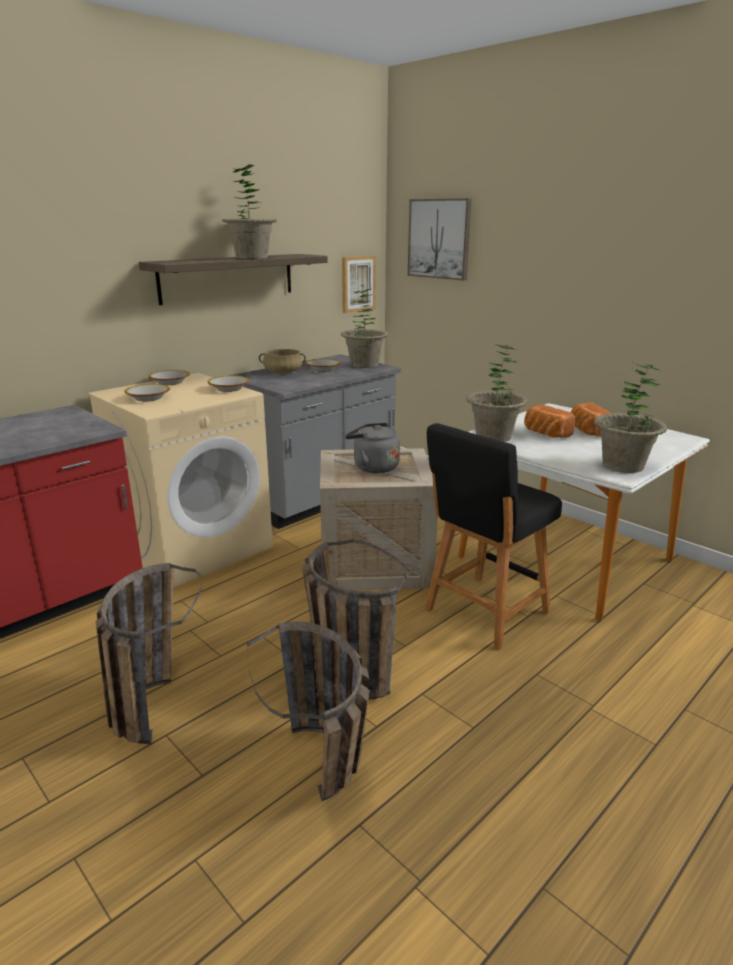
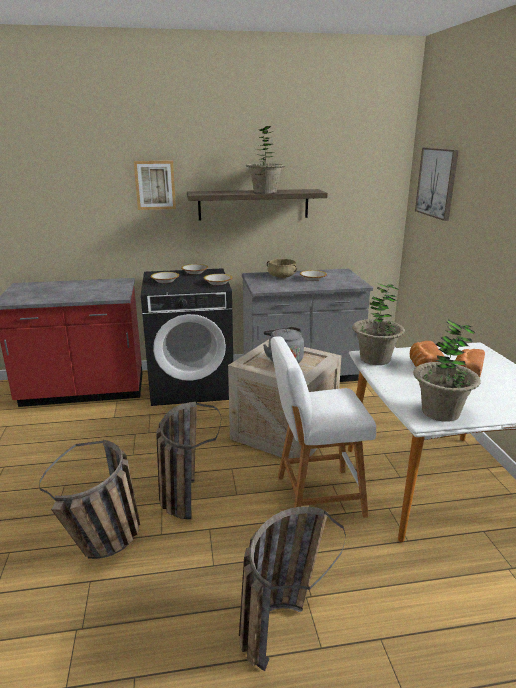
camera: 35 degrees right, 0 degrees up
(151, 698) = (78, 463): basket -> basket (281, 620)
(195, 547) = (192, 384): beige washing machine -> black washing machine
(358, 283) = (375, 214): picture -> picture (155, 185)
(364, 365) = (349, 280): potted plant -> none
(483, 613) = (315, 496): black stool -> white stool

